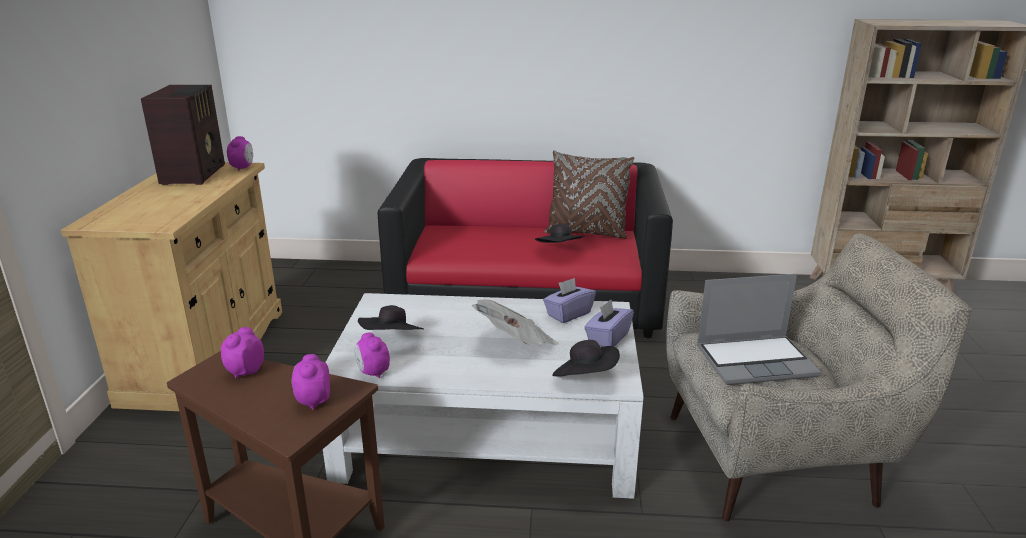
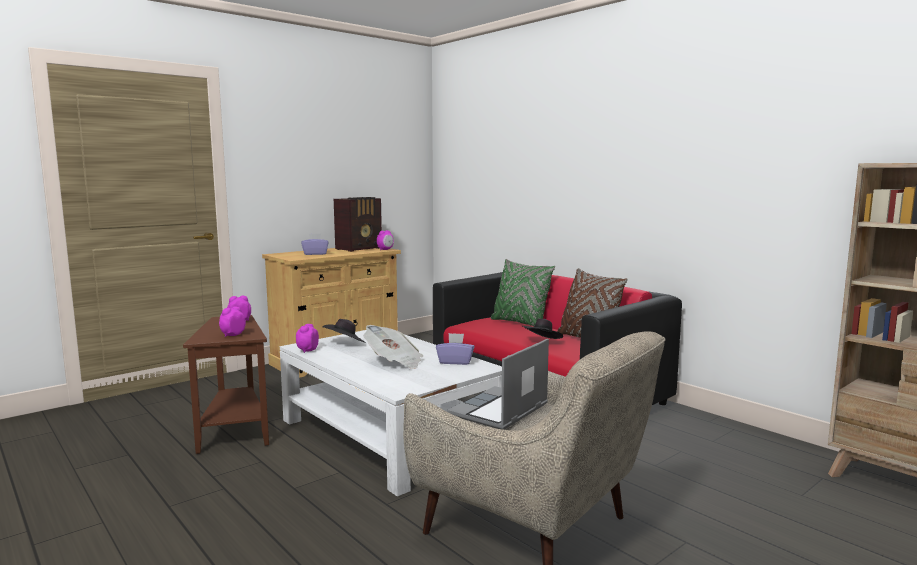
camera: 45 degrees right, 15 degrees down
(479, 229) = (520, 323): none -> green pillow
(585, 378) = (388, 384): black hat -> none
(607, 338) = (447, 376): purple tissue box -> purple tissue box (315, 254)
(756, 361) = (499, 411): laptop -> laptop turned 90 degrees clockwise

